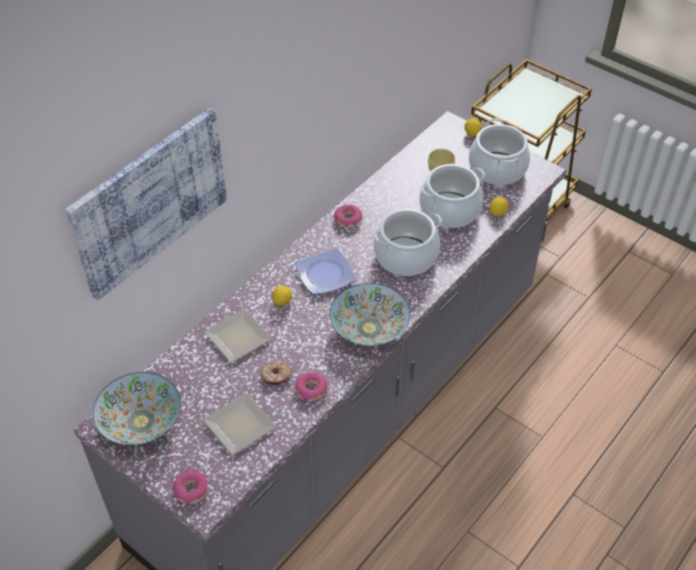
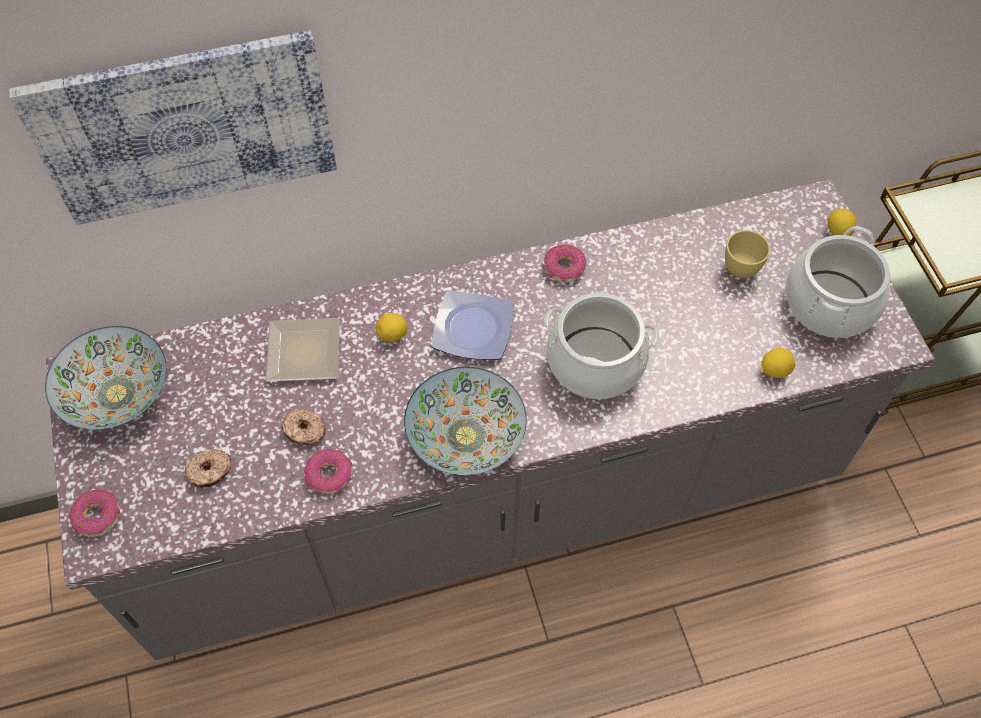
camera: 35 degrees right, 10 degrees up
(239, 428) = (210, 472): plate -> donut
(450, 210) = (710, 329): cooking pot -> none

